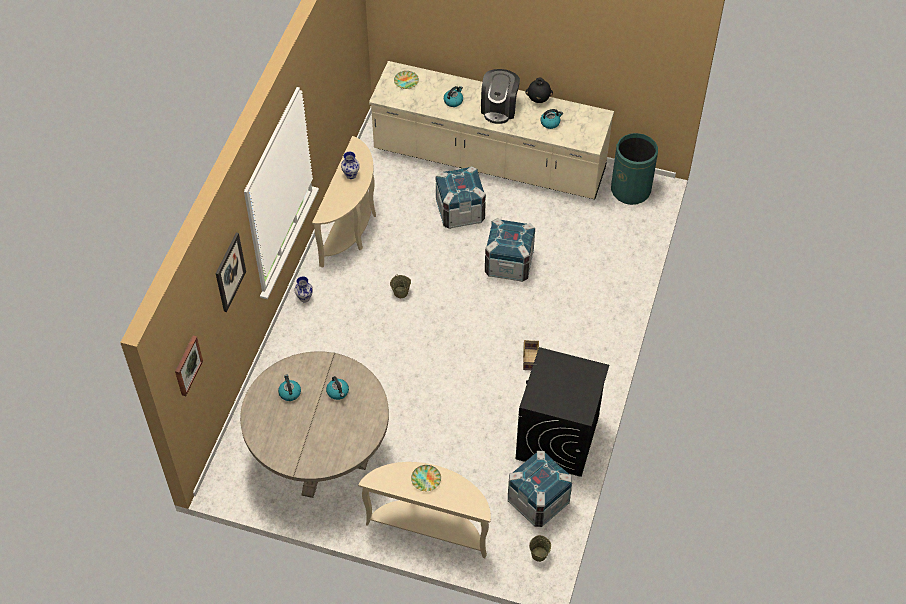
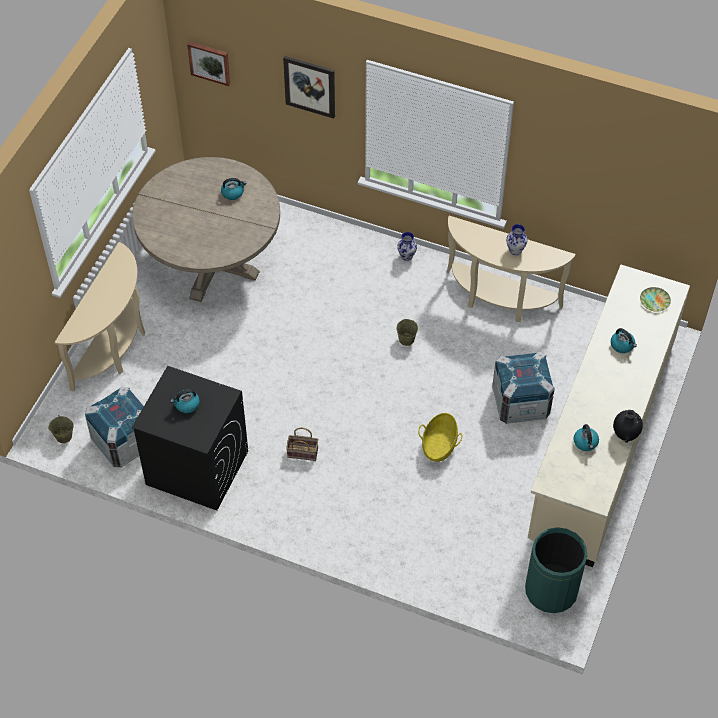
camera: 95 degrees right, 0 degrees up
(338, 392) = (227, 230): kettle -> kettle (186, 405)
(425, 479) = (112, 294): plate -> none
(499, 108) = (610, 391): coffee machine -> none
(509, 264) = (439, 445): crate -> basket

